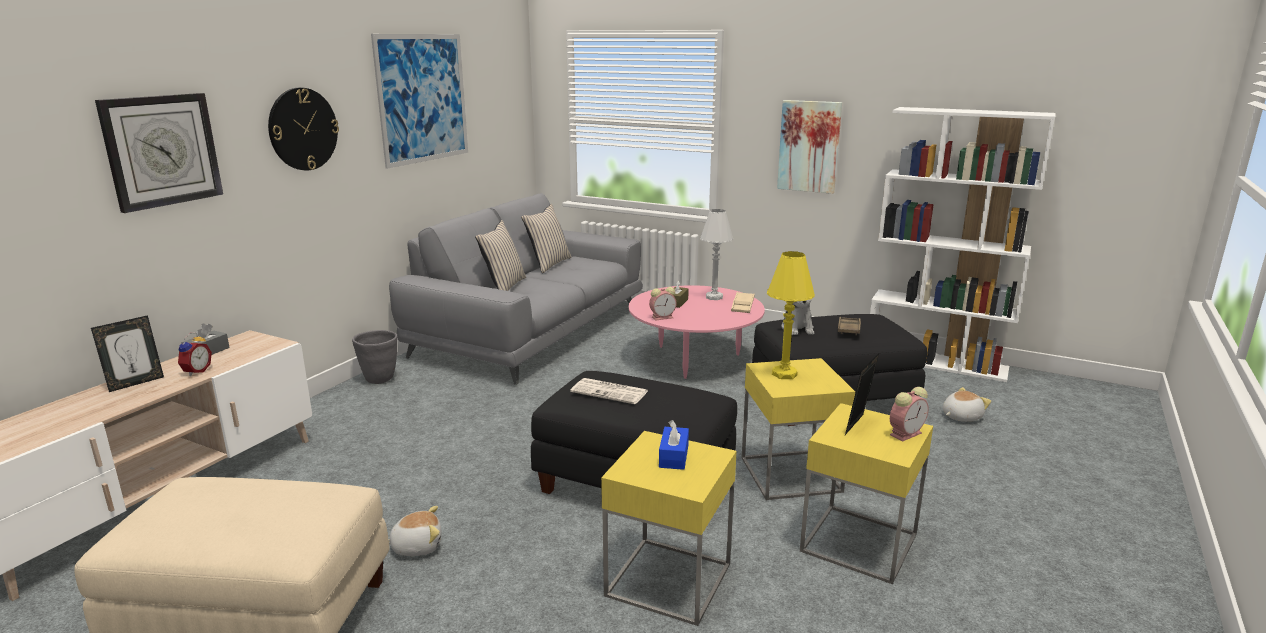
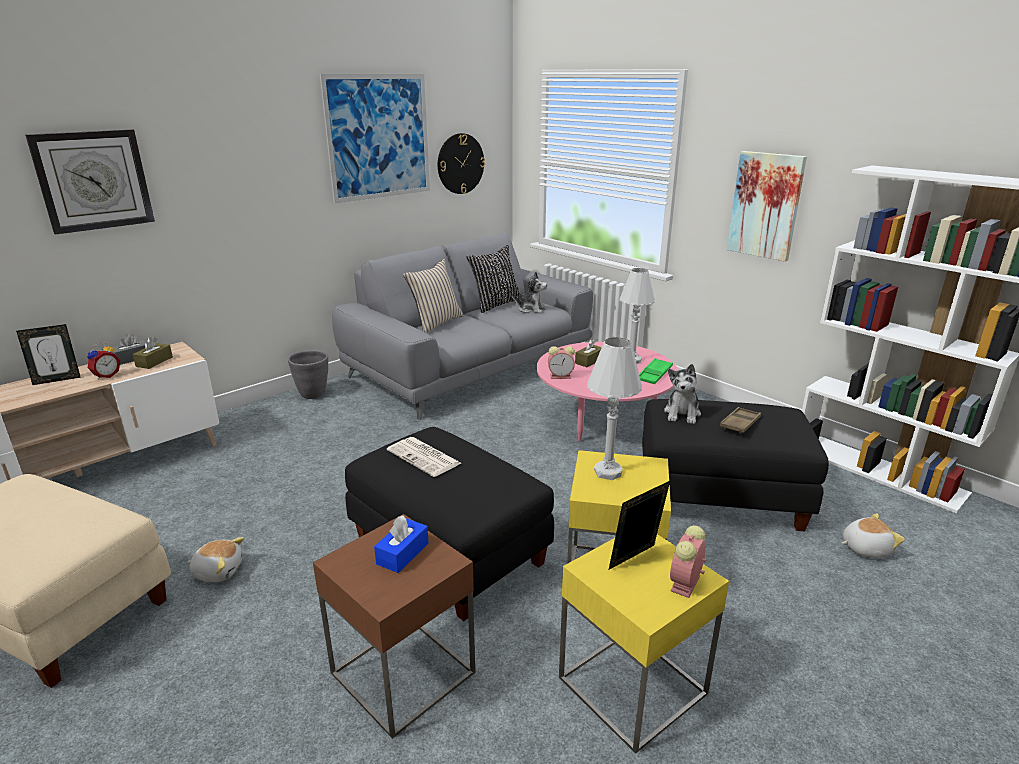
camera: 20 degrees right, 5 degrees up
(240, 352) = (154, 362): none -> brown tissue box
(303, 129) = (242, 164): wall clock -> wall clock (460, 164)
(548, 264) = (495, 304): beige pillow -> black pillow
(587, 265) = (530, 309): none -> plush toy
(668, 580) = (403, 673): yellow side table -> brown side table
(742, 306) = (654, 374): beige tray -> green tray
(784, 374) = (607, 472): yellow table lamp -> white table lamp
(906, 433) = (685, 584): alarm clock -> alarm clock turned 135 degrees clockwise

